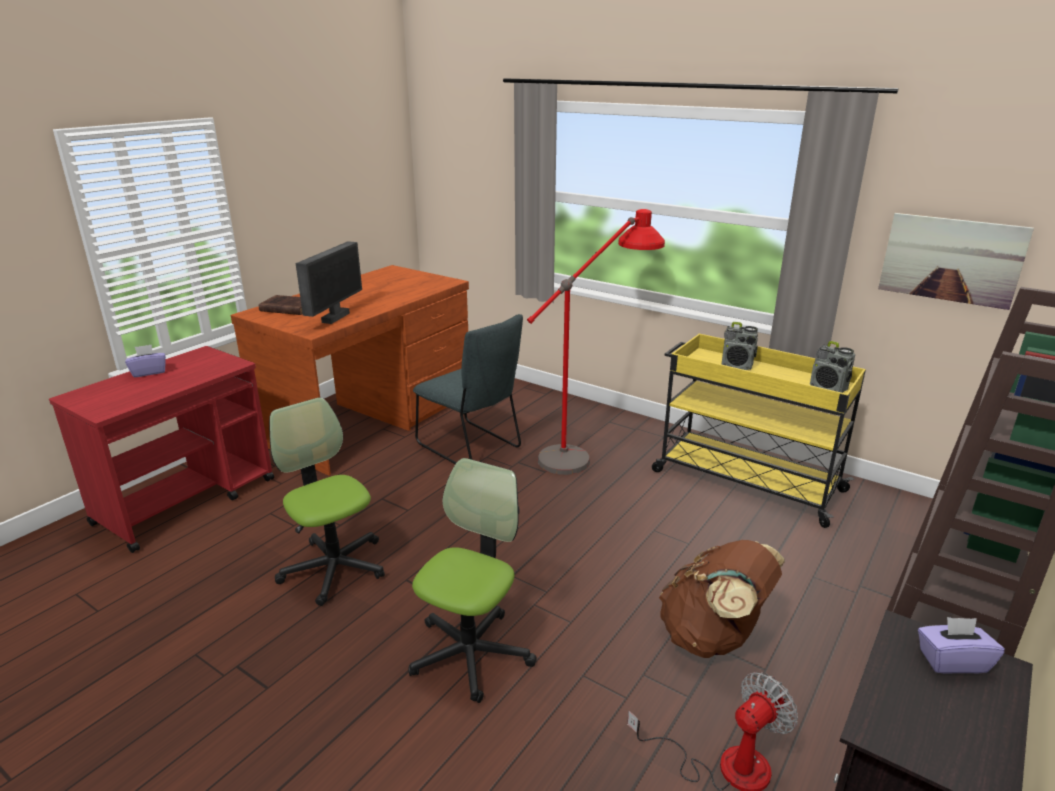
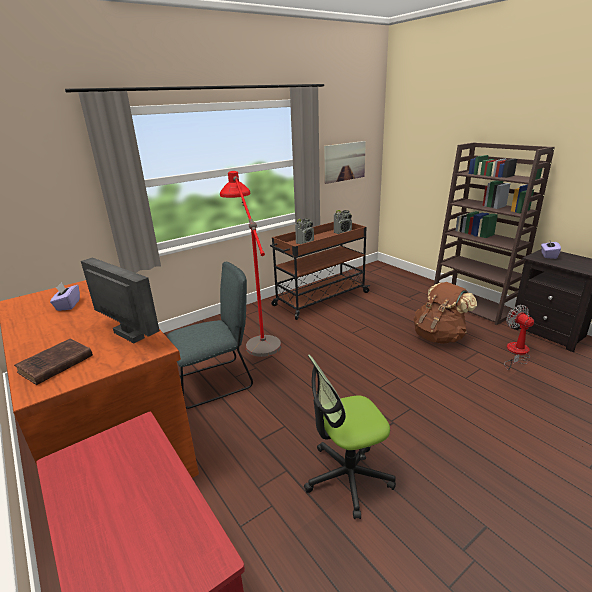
camera: 70 degrees left, 0 degrees up
(149, 372) = (85, 519): purple tissue box -> purple tissue box (68, 305)
(471, 653) = (449, 415): office chair -> none
(745, 480) = (320, 299): yellow cart -> brown cart

